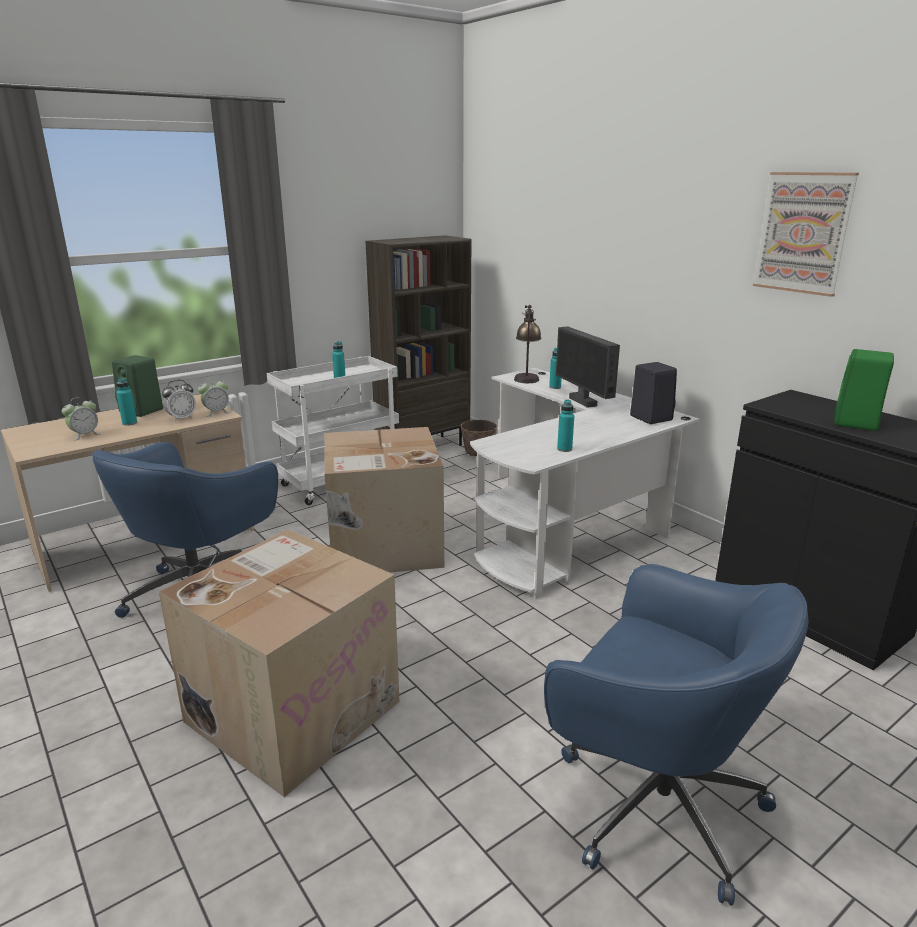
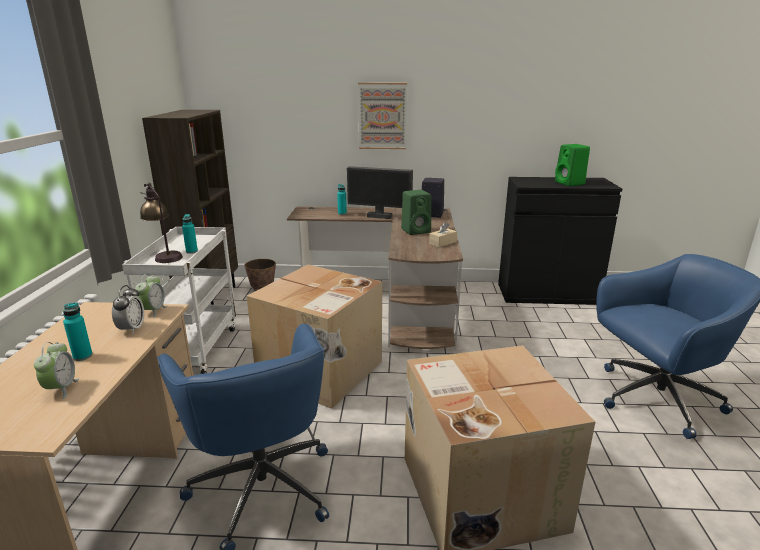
camera: 50 degrees left, 0 degrees up
(143, 411) = (60, 342): green speaker -> green speaker (416, 231)
(526, 377) = (309, 212): table lamp -> table lamp (164, 255)
(564, 449) = (442, 243): turquoise bottle -> beige tissue box
(569, 524) = (392, 304): white desk -> brown desk
(803, 233) = (503, 85): picture -> picture (382, 116)

